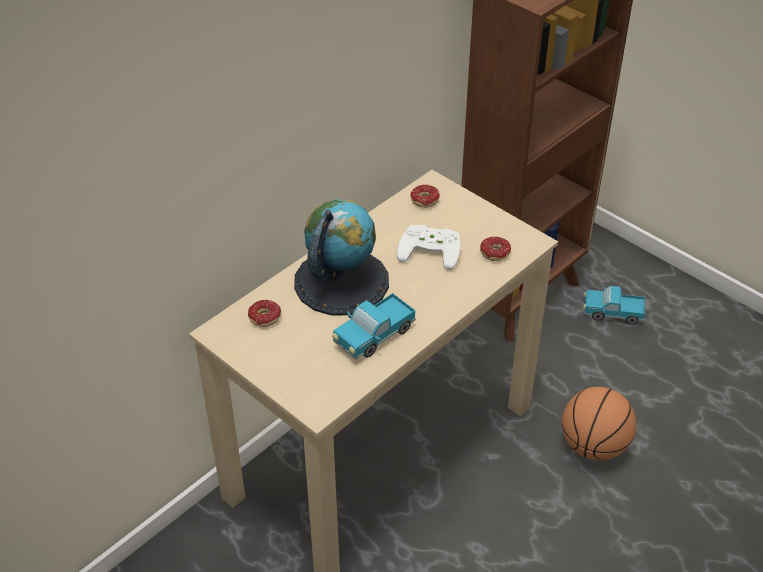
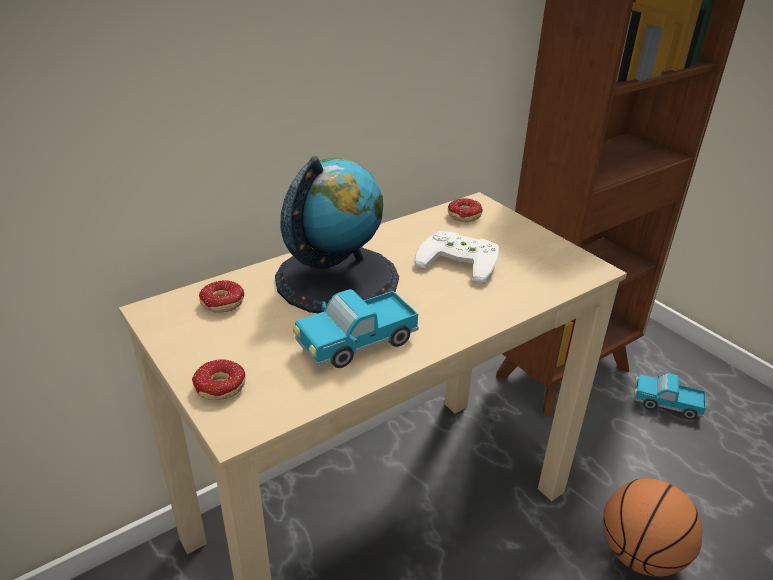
camera: 10 degrees right, 10 degrees down
(496, 257) = (543, 278): donut -> donut (218, 393)

